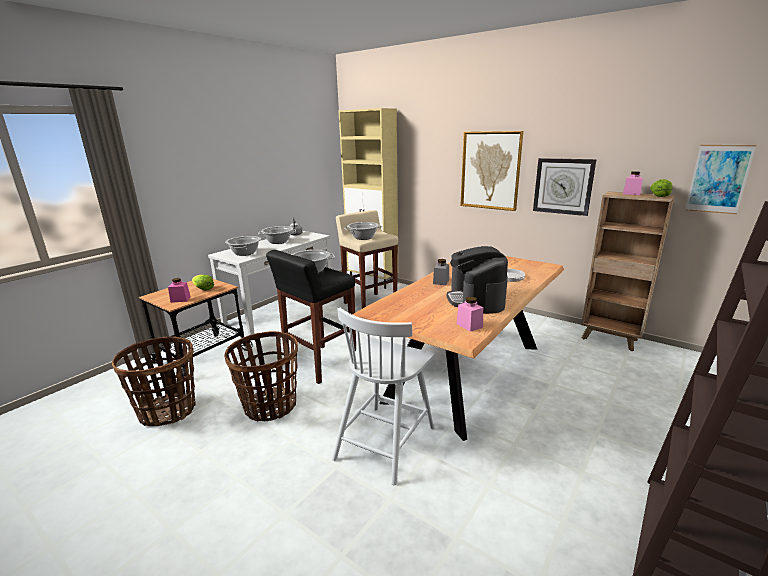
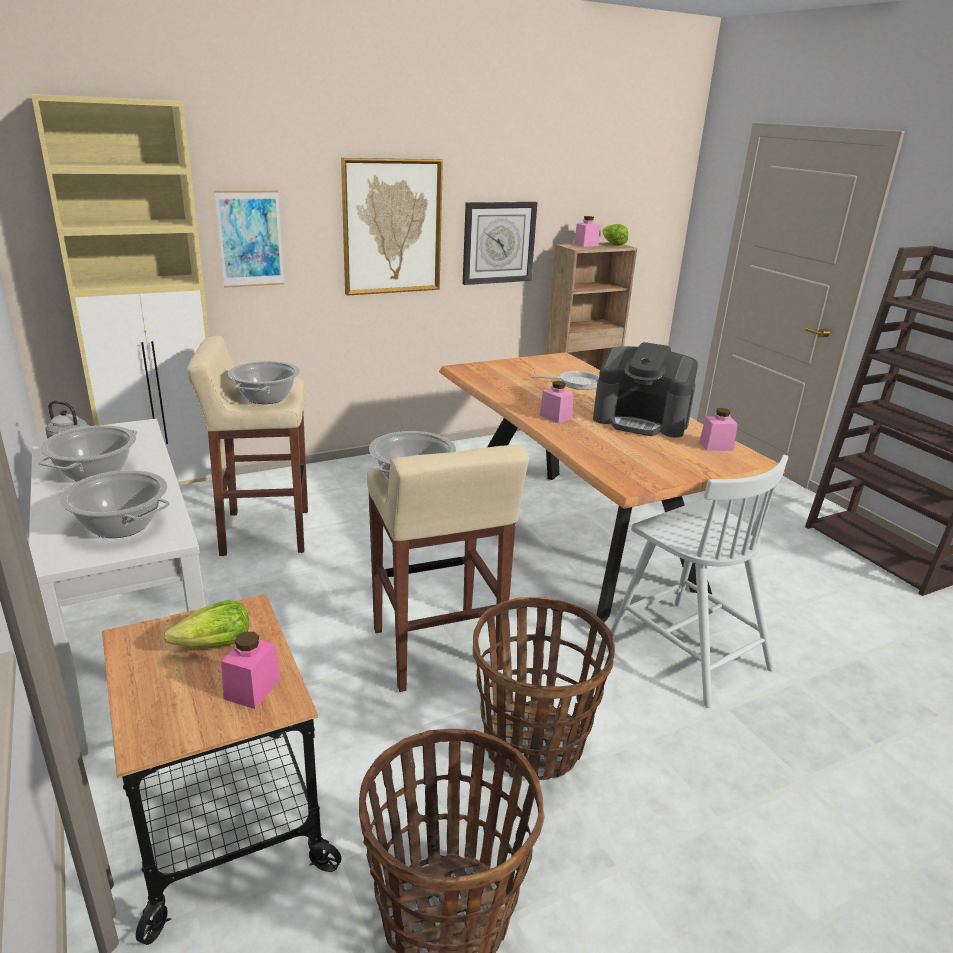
camera: 65 degrees left, 5 degrees up
(319, 364) = (437, 651): black stool -> beige stool
(441, 282) = (555, 417): grey jar -> pink jar
(718, 179) = (642, 219): picture -> picture (250, 239)

